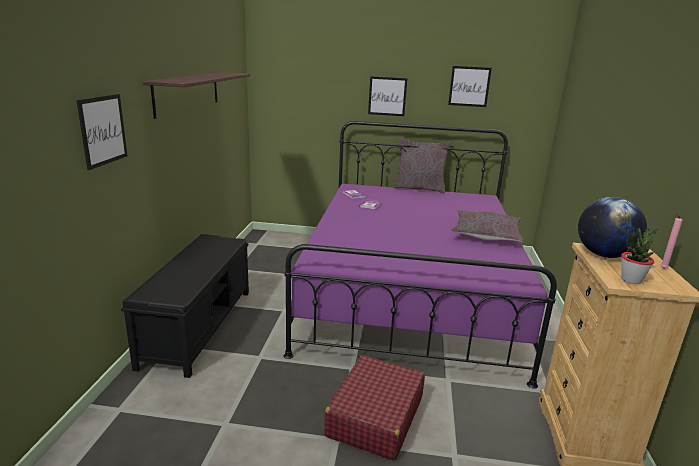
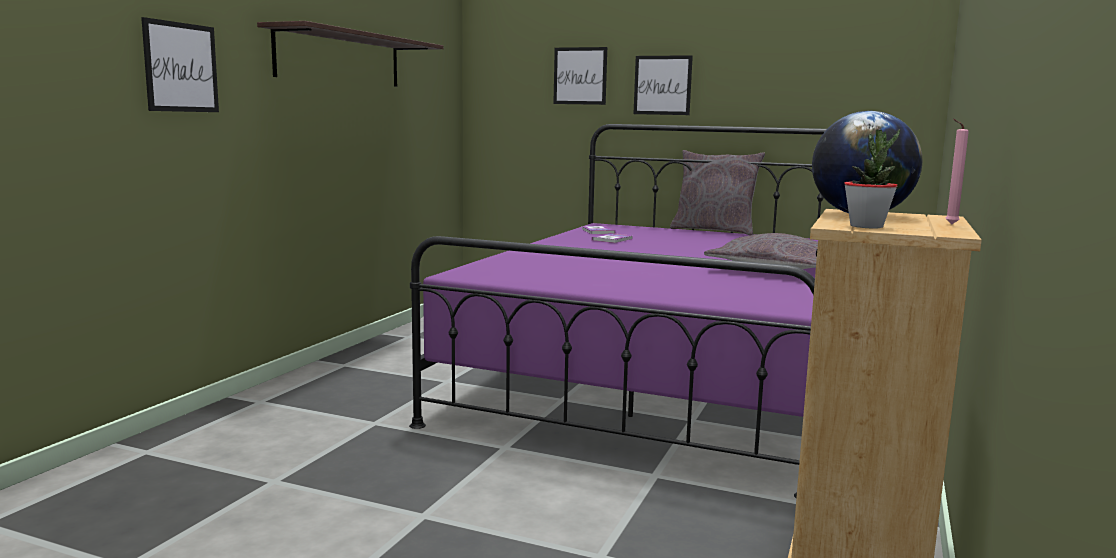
camera: 15 degrees right, 10 degrees down
(199, 326) = (312, 386): black bench -> none
(375, 417) = (501, 500): red suitcase -> none
(469, 86) = (791, 62): picture -> picture (580, 76)

